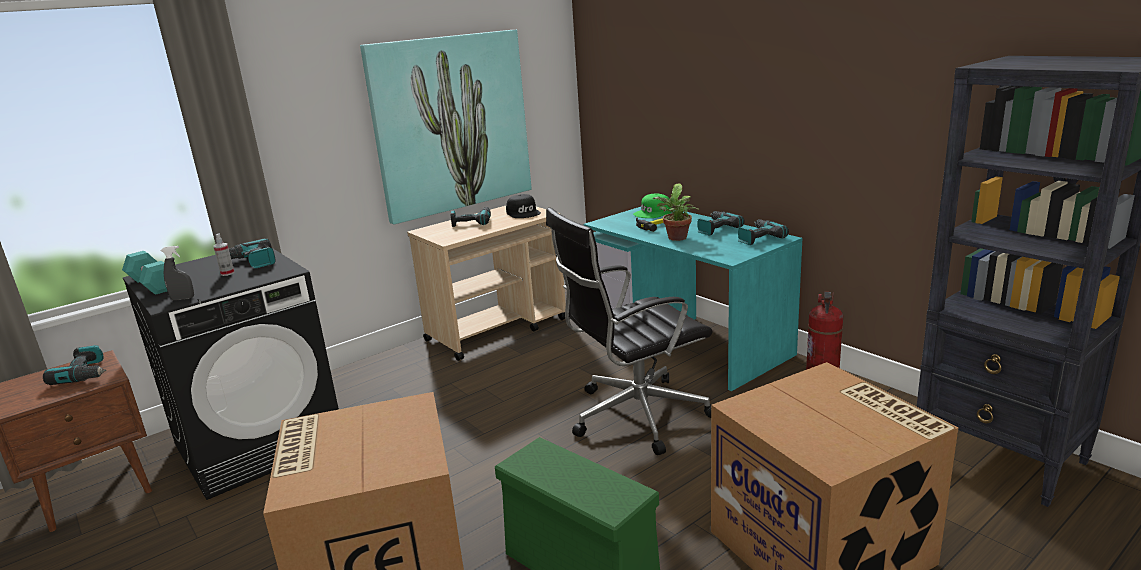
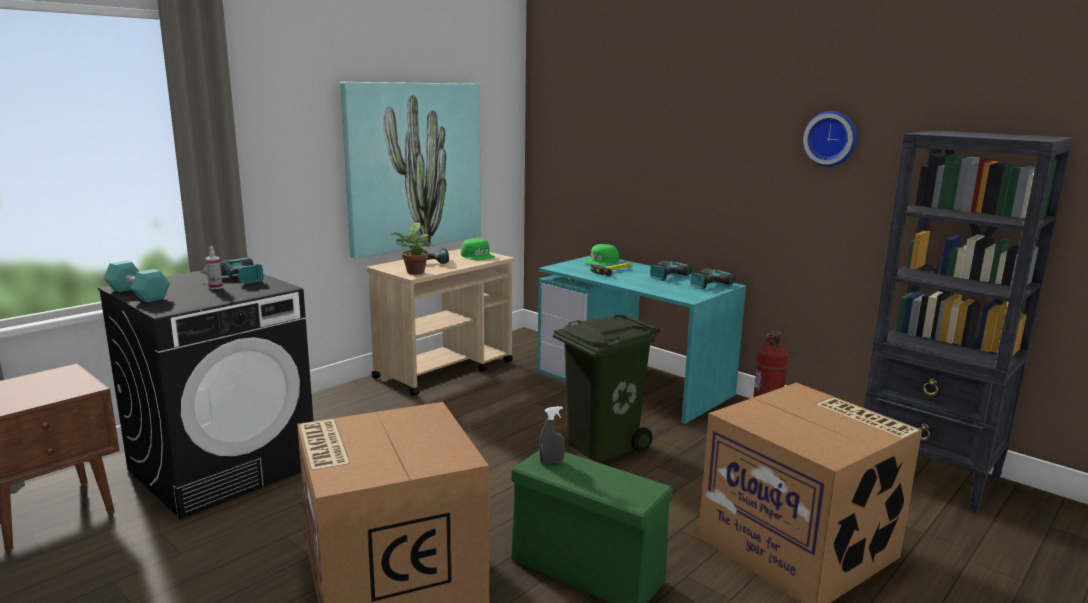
camera: 10 degrees left, 5 degrees down
(86, 373) = (58, 383): power drill -> none
(183, 299) = (181, 306): grey spray bottle -> grey spray bottle (551, 462)
(524, 213) = (478, 256): black cap -> green cap
(635, 415) = (601, 443): black office chair -> green trash can
(676, 238) = (633, 282): potted plant -> potted plant (414, 273)
(889, 70) = (831, 138): none -> wall clock

